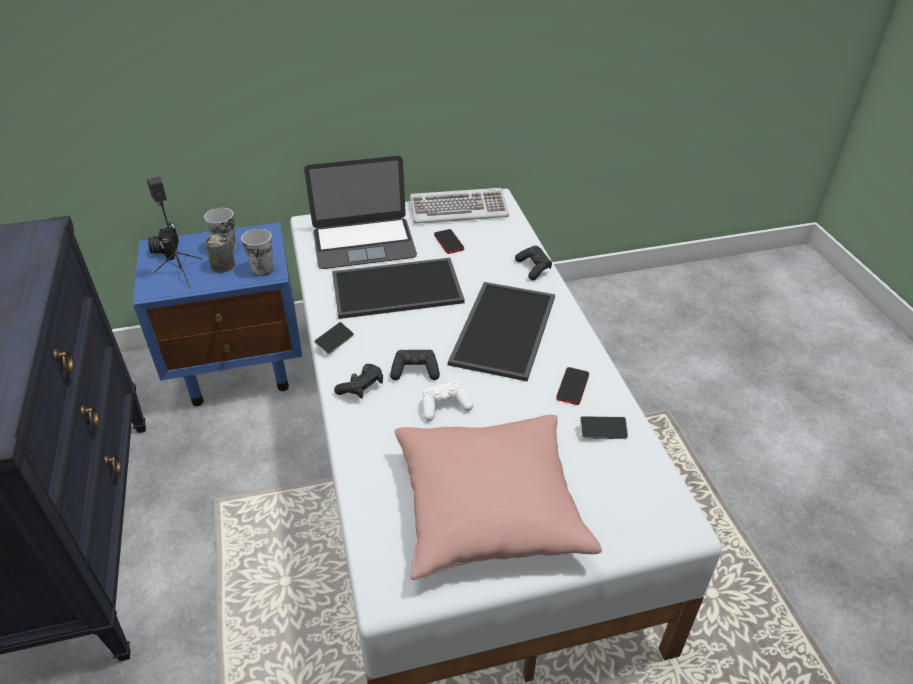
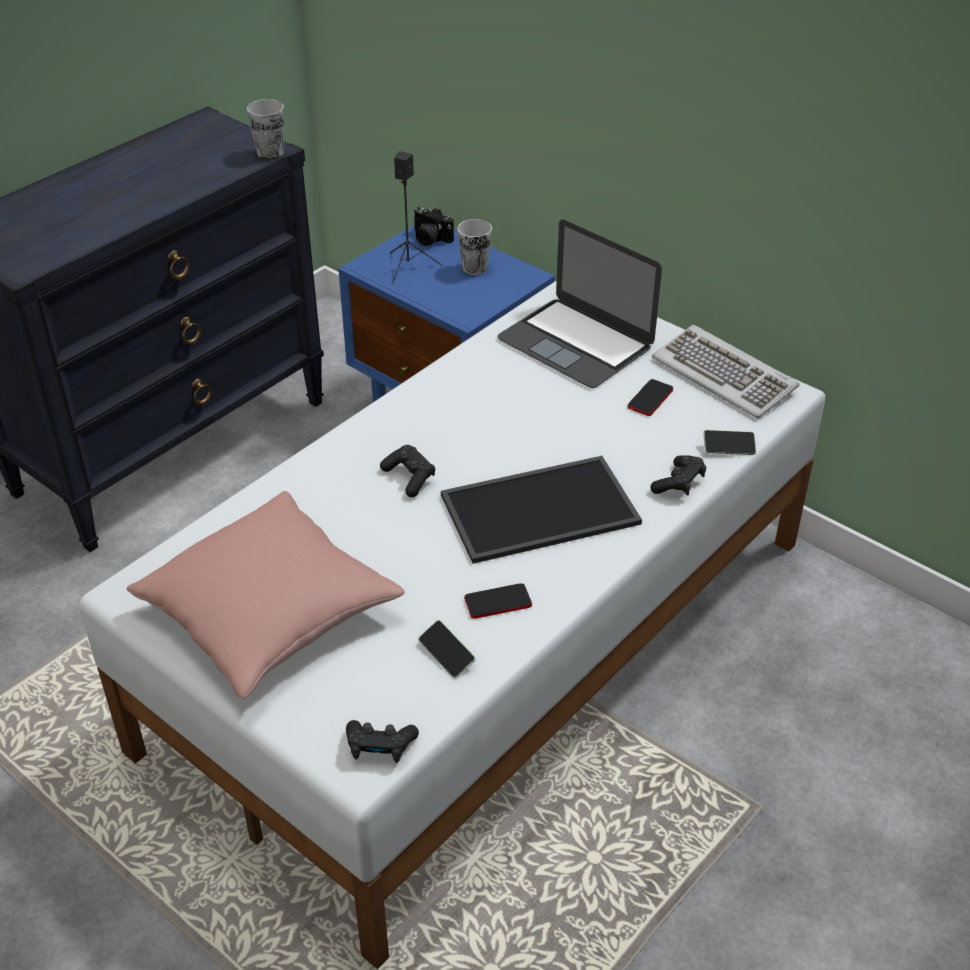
camera: 55 degrees right, 0 degrees up
(166, 250) = (430, 239): camera -> camera turned 105 degrees counterclockwise
(223, 266) = (445, 282): can -> none
(263, 269) = (467, 308): cup -> cup (270, 153)
(334, 342) = (398, 406): phone -> phone (728, 448)
(361, 387) = (353, 455): black game controller -> black game controller (380, 747)
(398, 287) = (528, 402): tray -> none
(445, 406) = (378, 521): white game controller -> none

